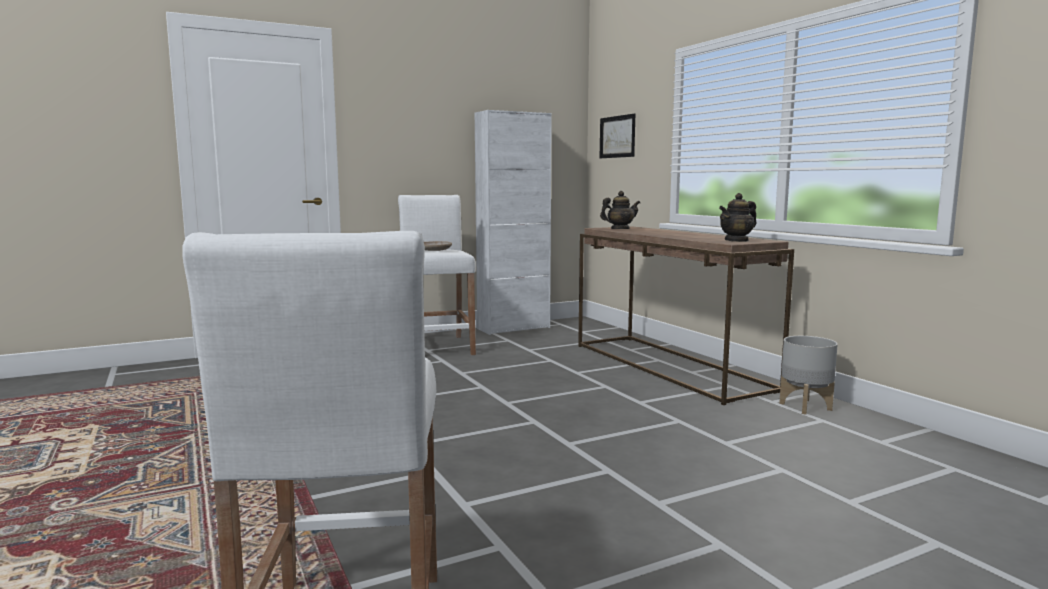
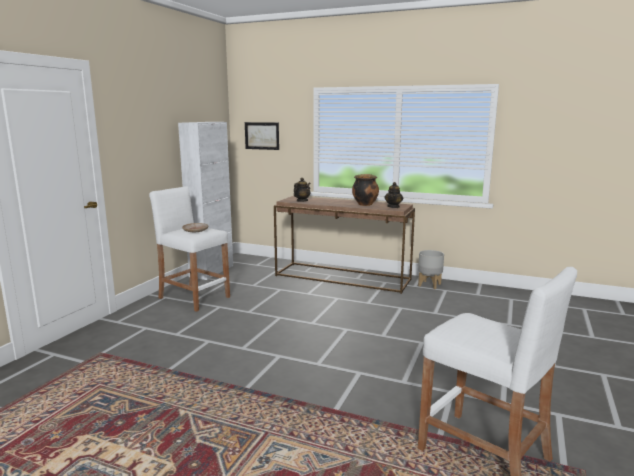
camera: 40 degrees left, 5 degrees up
(699, 236) = (365, 204): none -> cooking pot

